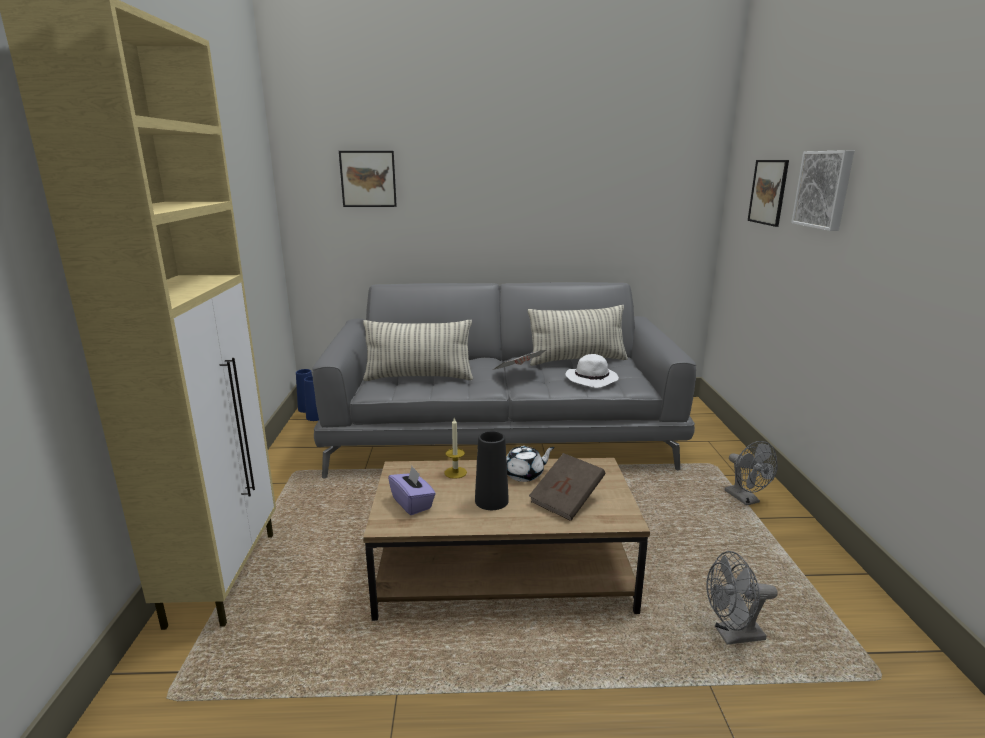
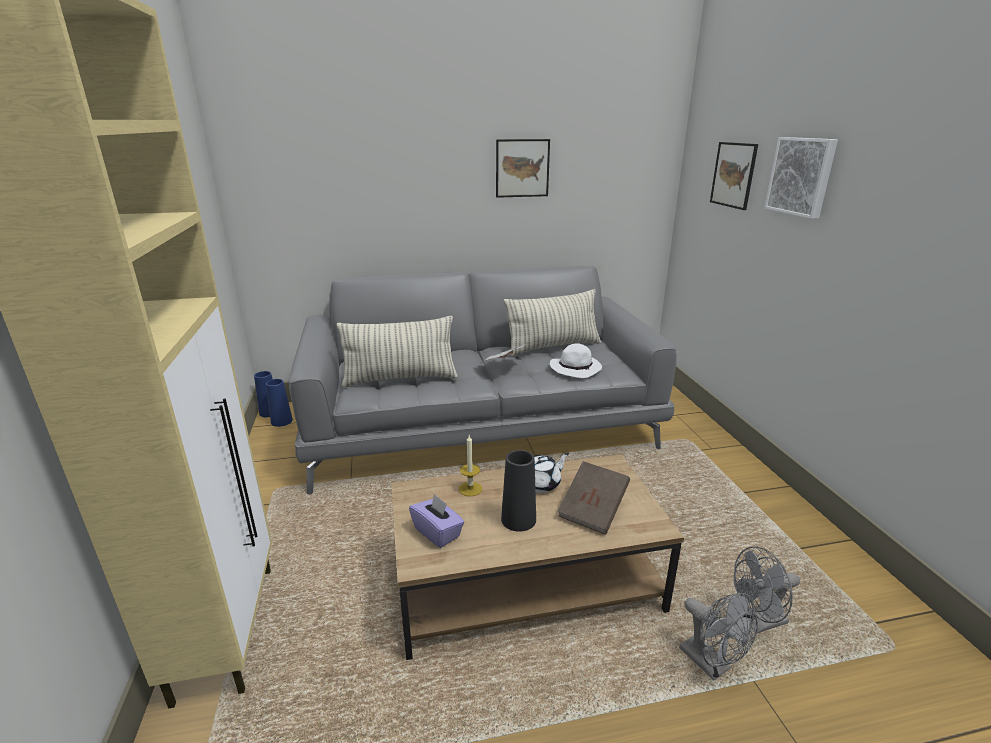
camera: 10 degrees left, 5 degrees up
(368, 179) = (320, 163): picture -> picture (522, 168)
(746, 499) = (727, 474): grey fan -> grey fan (711, 664)

